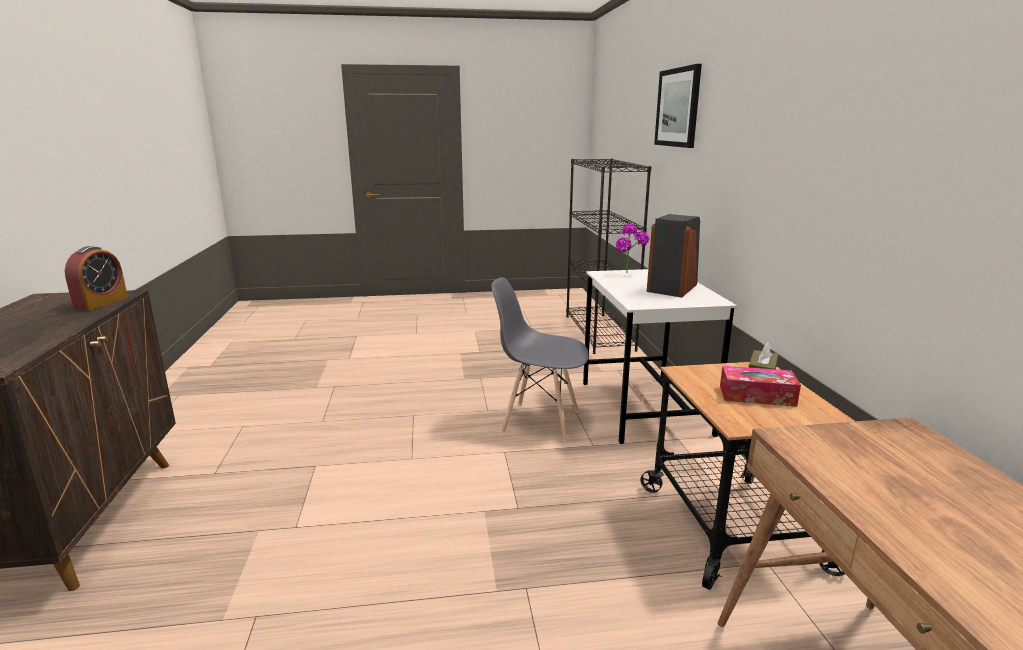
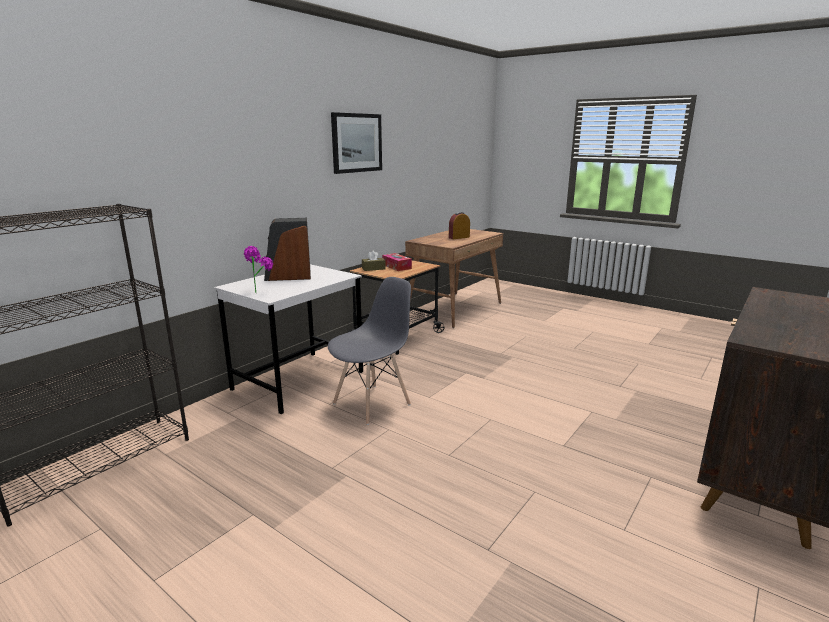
camera: 135 degrees left, 0 degrees up
(101, 303) = (760, 330): alarm clock -> alarm clock (459, 237)
(540, 421) = (372, 404): grey chair -> grey chair turned 105 degrees counterclockwise
(678, 107) = (154, 132): picture -> picture (356, 143)

